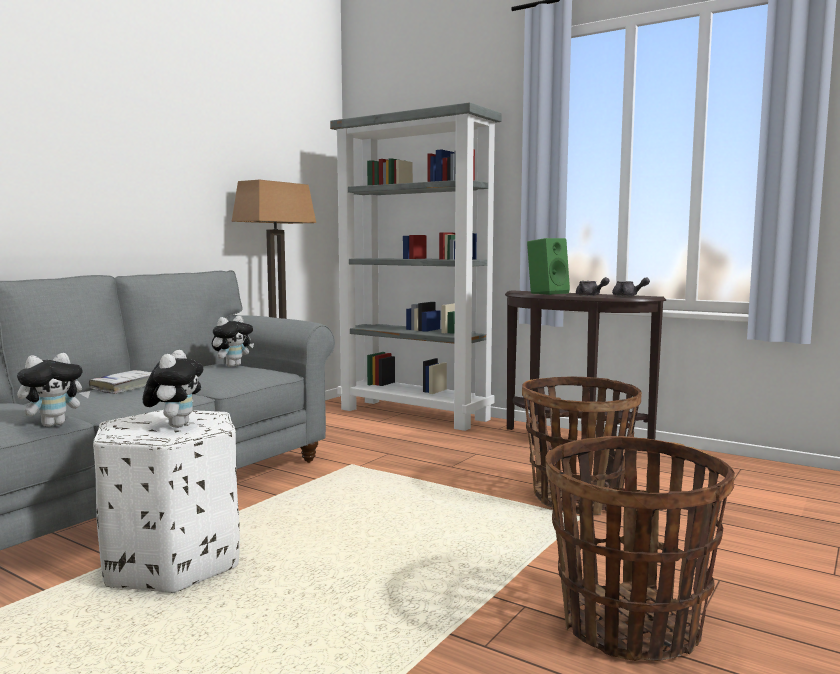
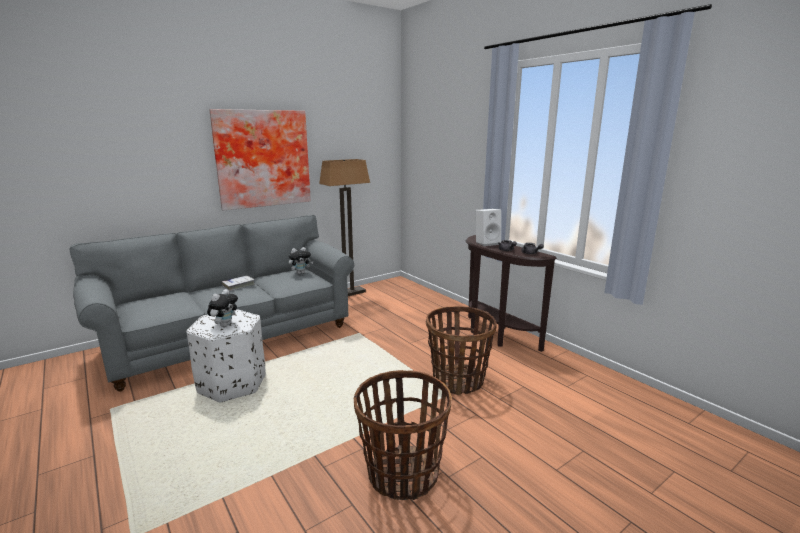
camera: 20 degrees right, 10 degrees up
(54, 424) = (185, 313): plush toy -> none
(139, 165) = (262, 158): none -> picture
(415, 414) = (425, 297): grey bookcase -> none
(547, 293) = (487, 243): green speaker -> white speaker

